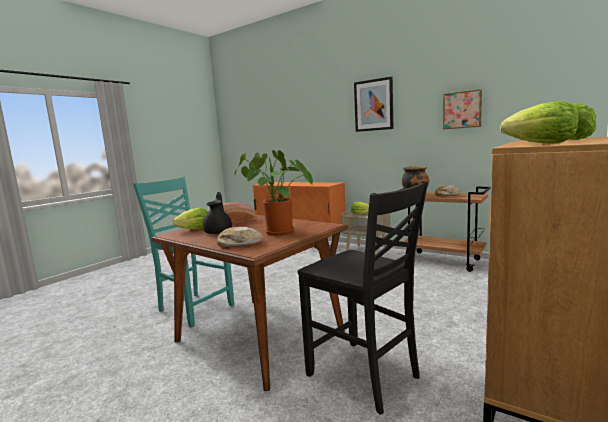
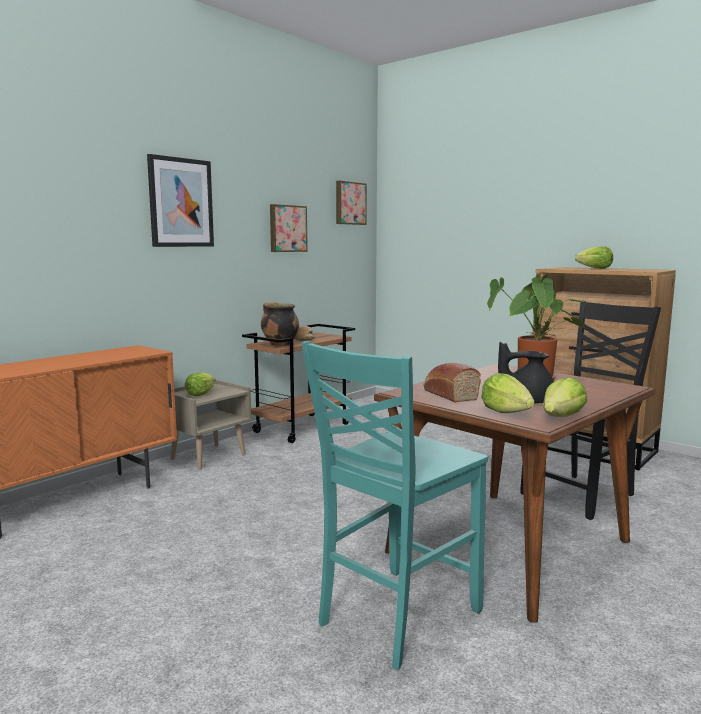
camera: 85 degrees left, 0 degrees up
(239, 244) = (595, 391): bread -> none
(541, 144) = (644, 270): lettuce -> lettuce (562, 417)
(553, 74) = (349, 203): none -> picture

